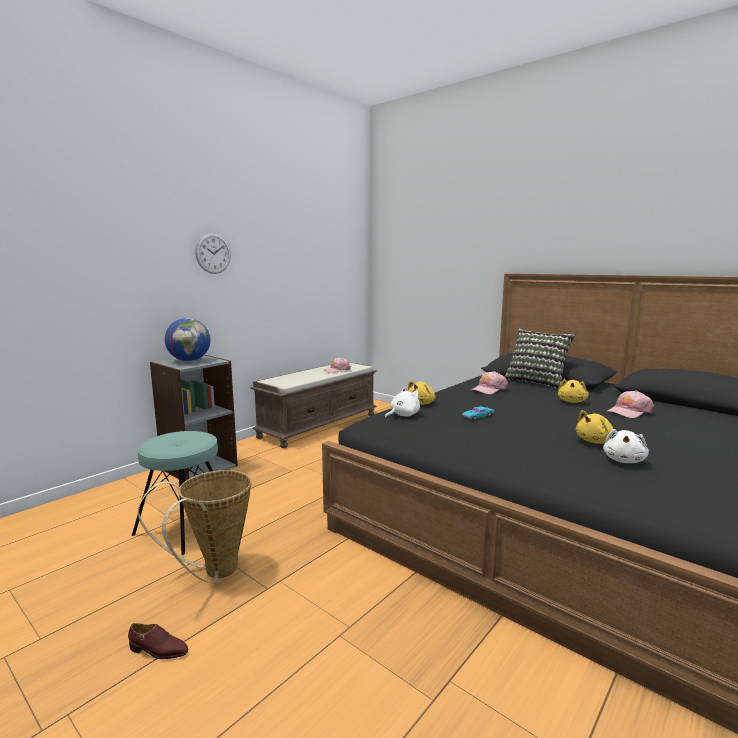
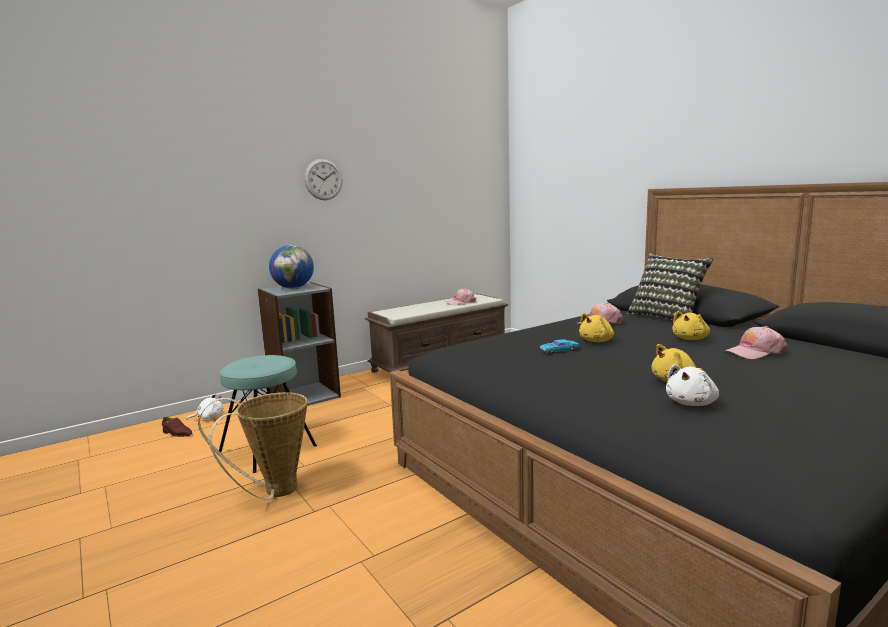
camera: 15 degrees right, 0 degrees up
(158, 650) = (197, 550): brown shoe -> brown shoe (177, 433)
(403, 415) = (478, 346): white plush toy -> white plush toy (209, 417)
(421, 403) = (509, 336): yellow plush toy -> yellow plush toy (597, 341)

